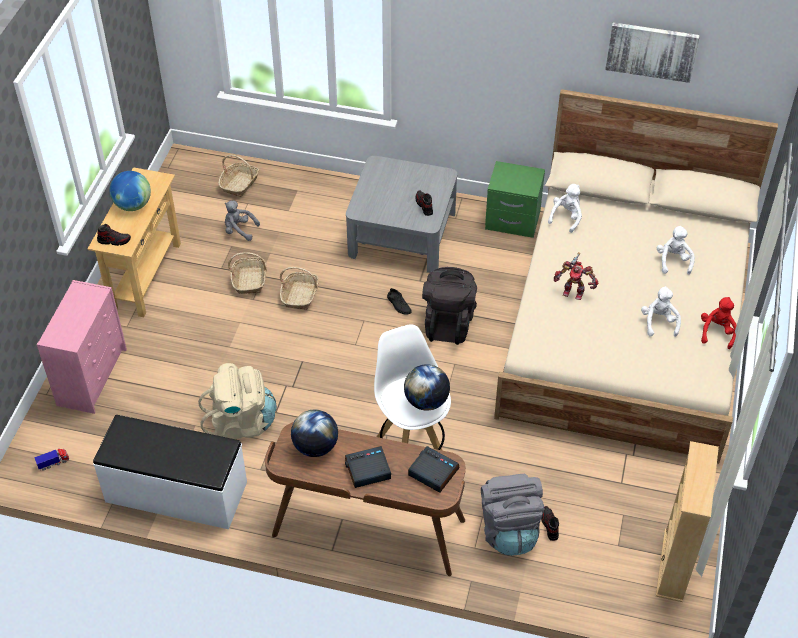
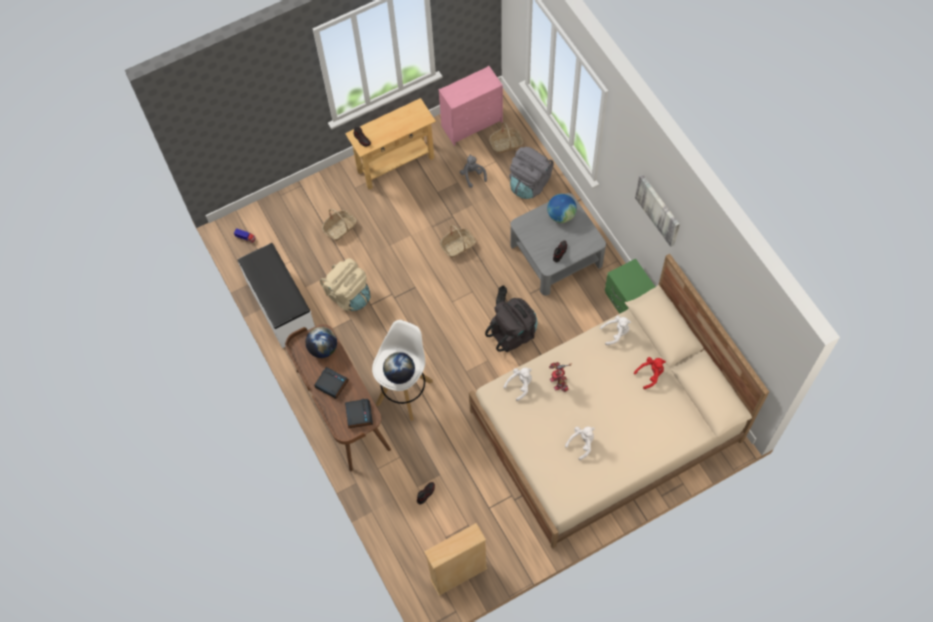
camera: 50 degrees right, 15 degrees up
(92, 376) = (310, 203): pink dresser -> pink dresser (472, 124)
(133, 205) = (394, 124): globe -> globe (561, 215)
(249, 280) = (443, 213): basket -> basket (340, 228)
(509, 529) = (404, 476): grey backpack -> grey backpack (529, 183)
(651, 51) = (718, 280): picture -> picture (658, 209)
(673, 261) = (640, 415): white plush toy -> white plush toy (520, 385)
(717, 332) = (606, 479): red plush toy -> red plush toy (650, 374)

